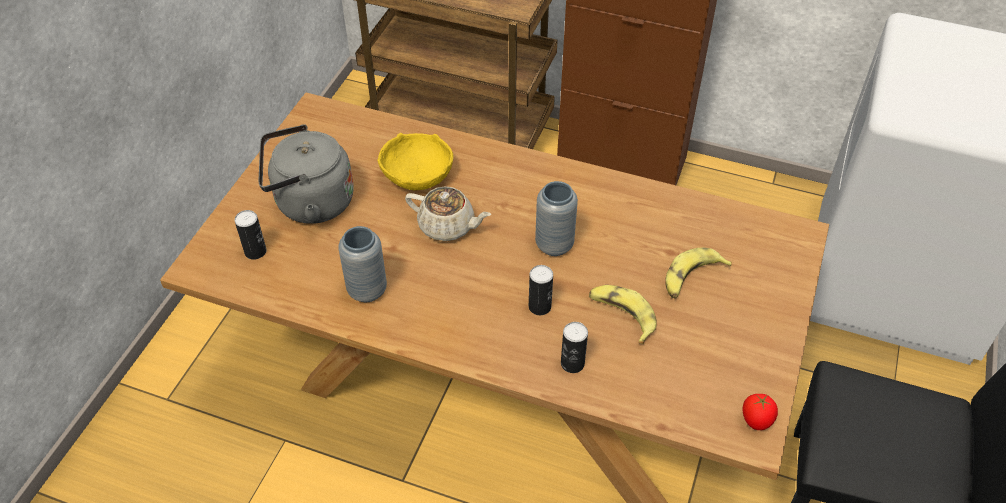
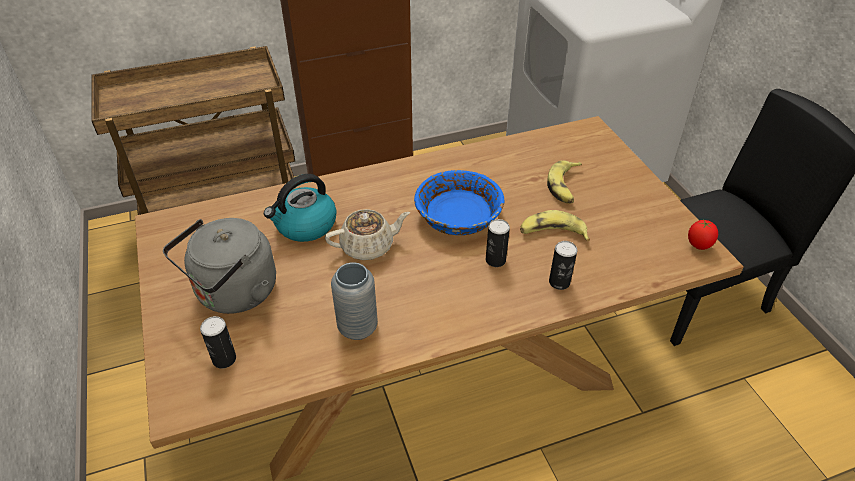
camera: 40 degrees left, 5 degrees down
(418, 176) = (305, 225): yellow bowl -> kettle
(554, 245) = (458, 216): grey vase -> blue bowl

